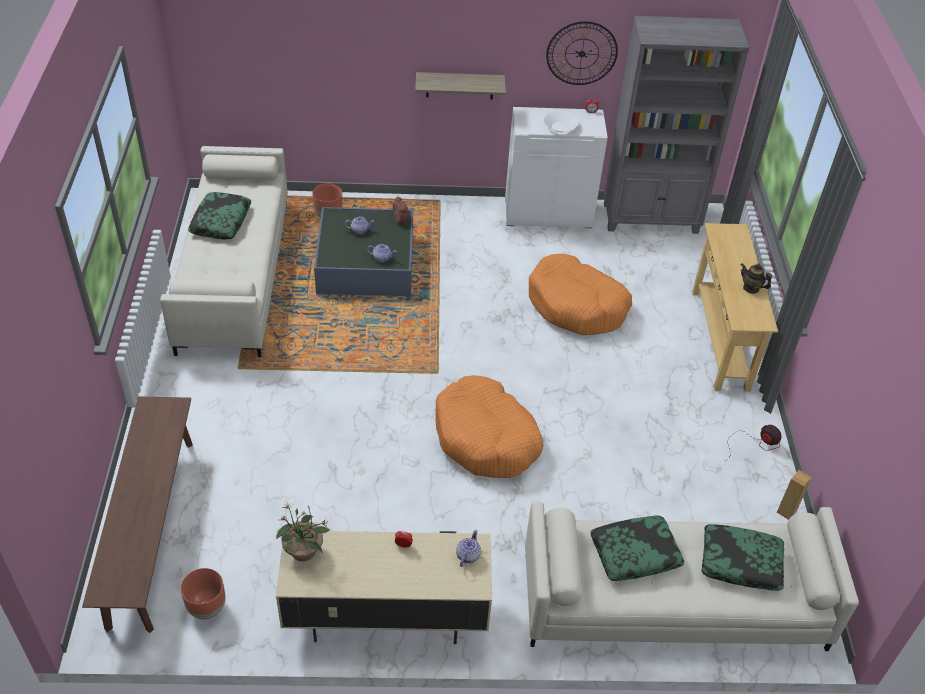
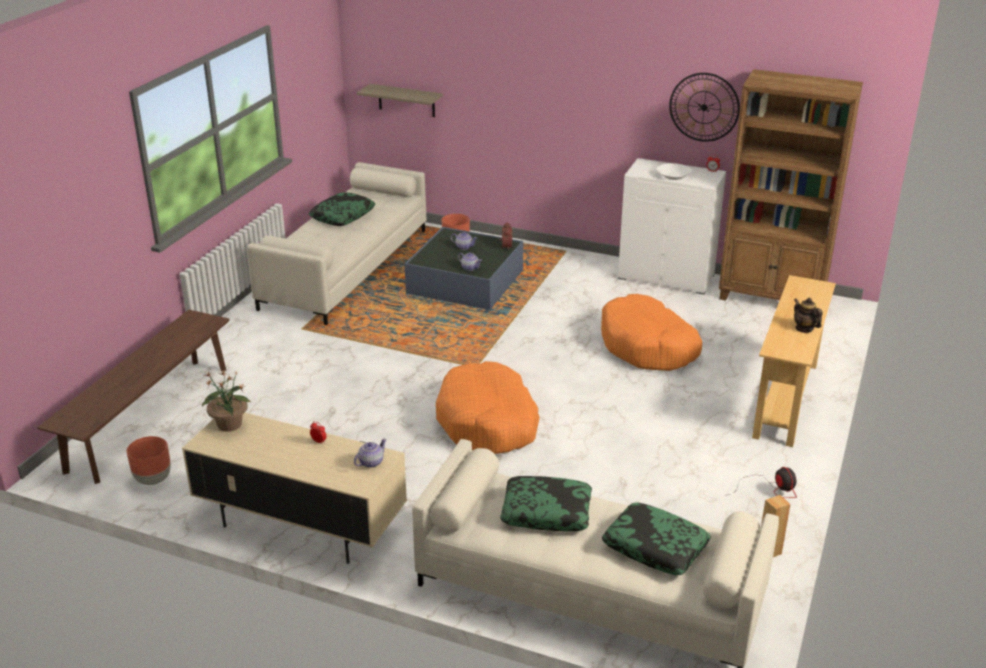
camera: 25 degrees right, 15 degrees down
(459, 85) = (588, 130): shelf -> shelf (406, 100)
(651, 219) = (772, 298): grey bookcase -> brown bookcase

